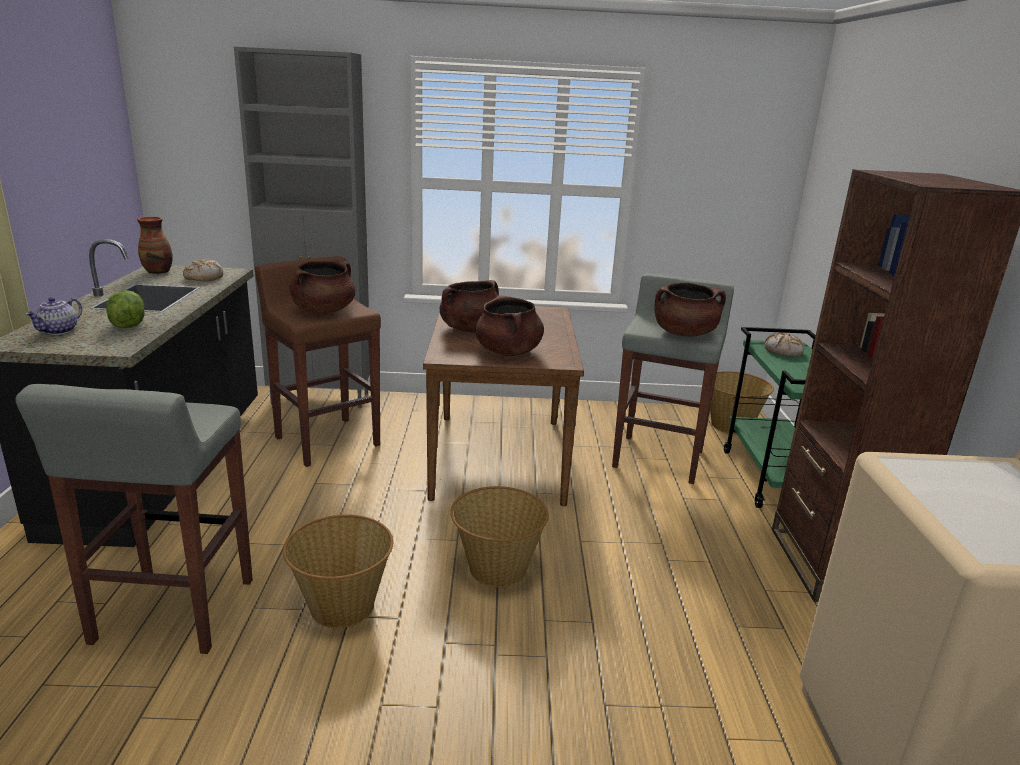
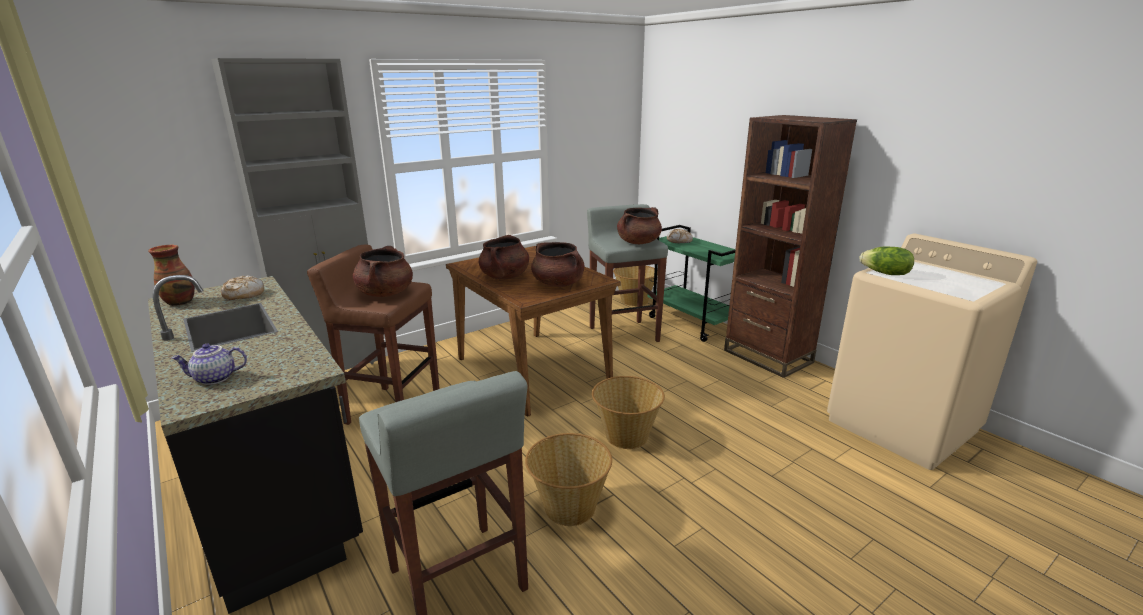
camera: 35 degrees left, 0 degrees up
(59, 331) = (214, 379): teapot -> teapot turned 90 degrees clockwise
(127, 325) = (273, 351): lettuce -> lettuce (885, 273)

